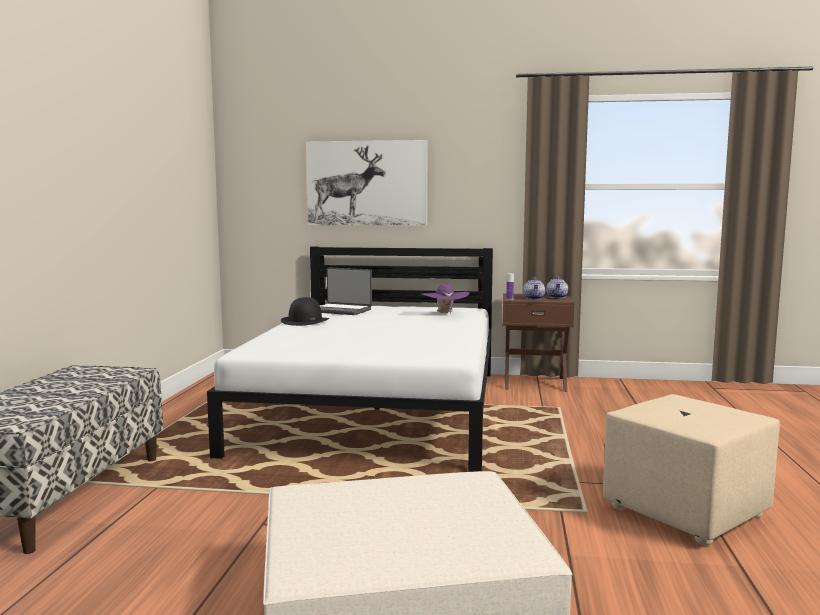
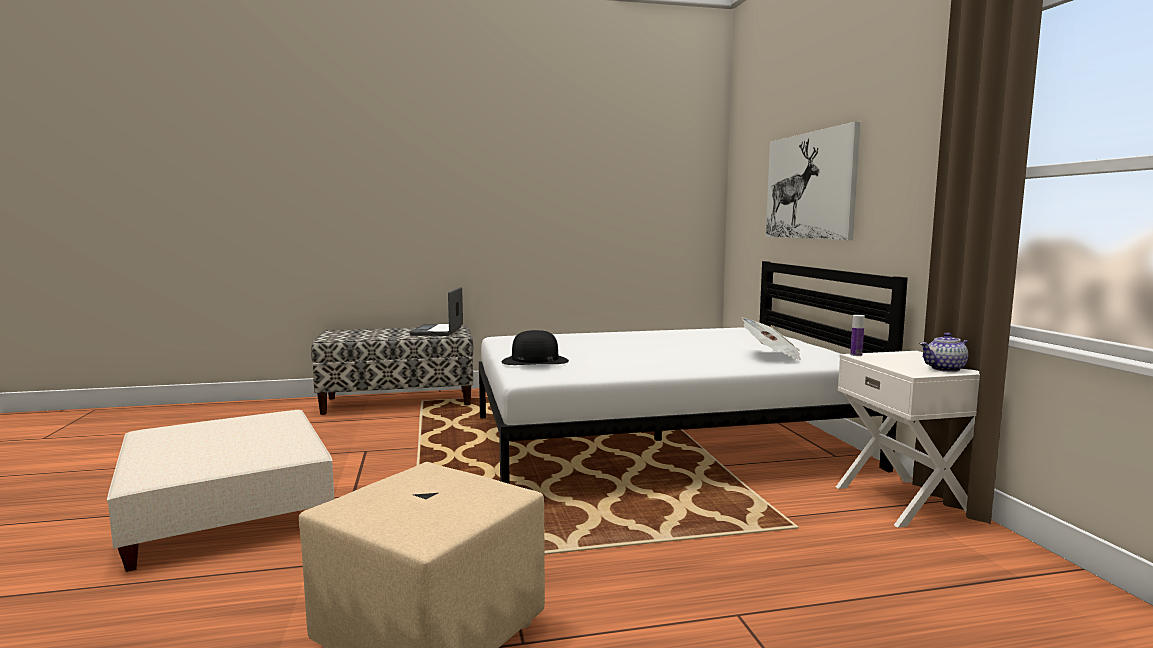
camera: 70 degrees right, 0 degrees up
(305, 321) = (652, 332): black hat -> black hat (534, 361)
(341, 310) = (729, 333): laptop -> laptop (438, 331)
(444, 313) = (772, 355): purple hat -> newspaper
(534, 298) = (898, 362): teapot -> none
(534, 383) = (906, 501): brown nightstand -> white nightstand

